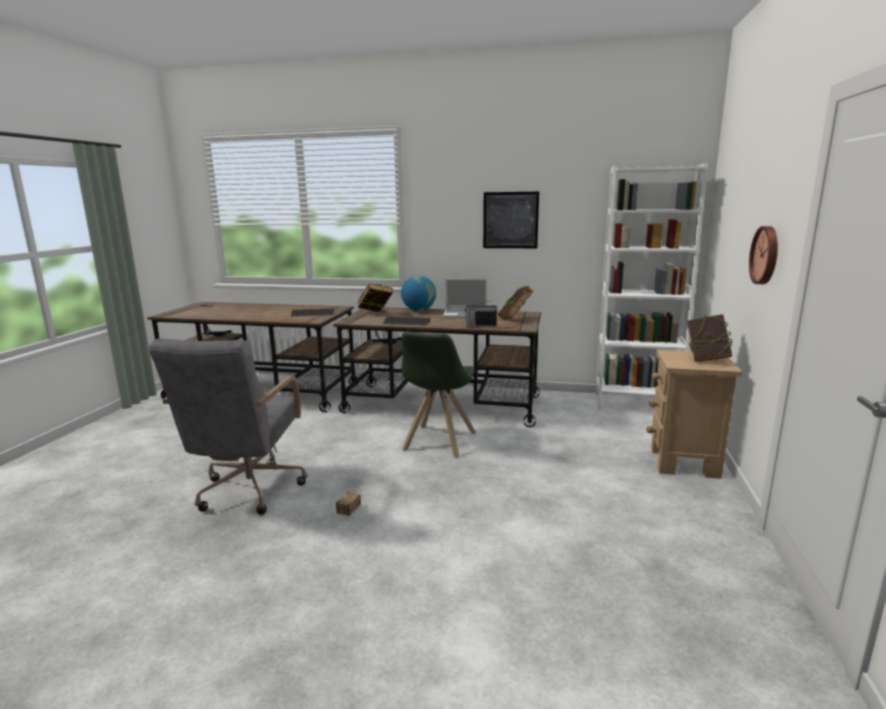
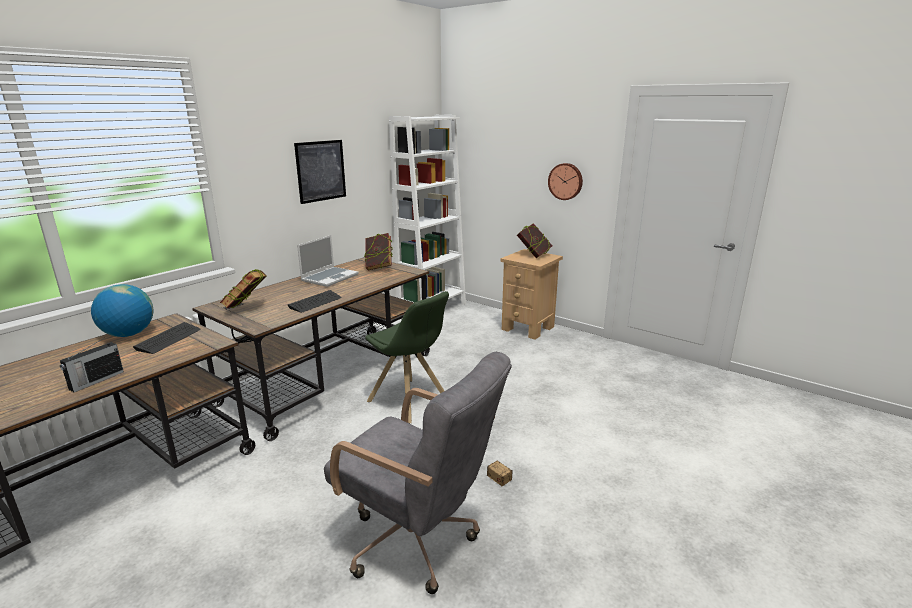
camera: 65 degrees left, 5 degrees up
(418, 310) = (271, 289): globe -> globe (128, 334)
(480, 326) = (383, 281): radio -> radio (95, 381)

